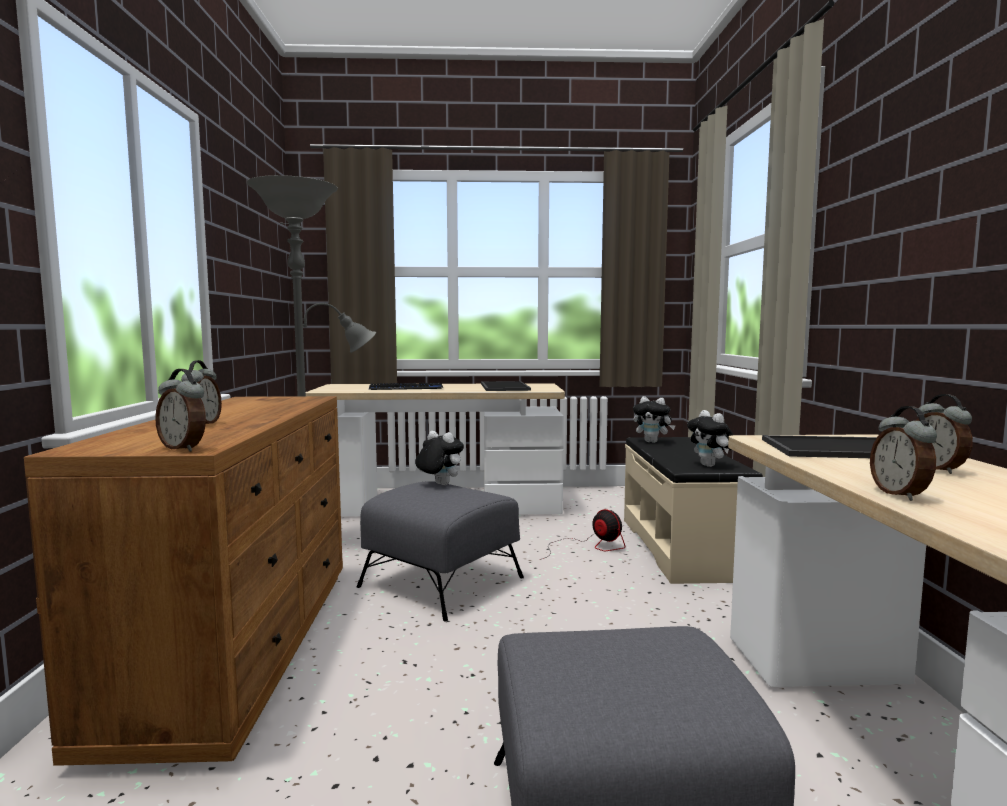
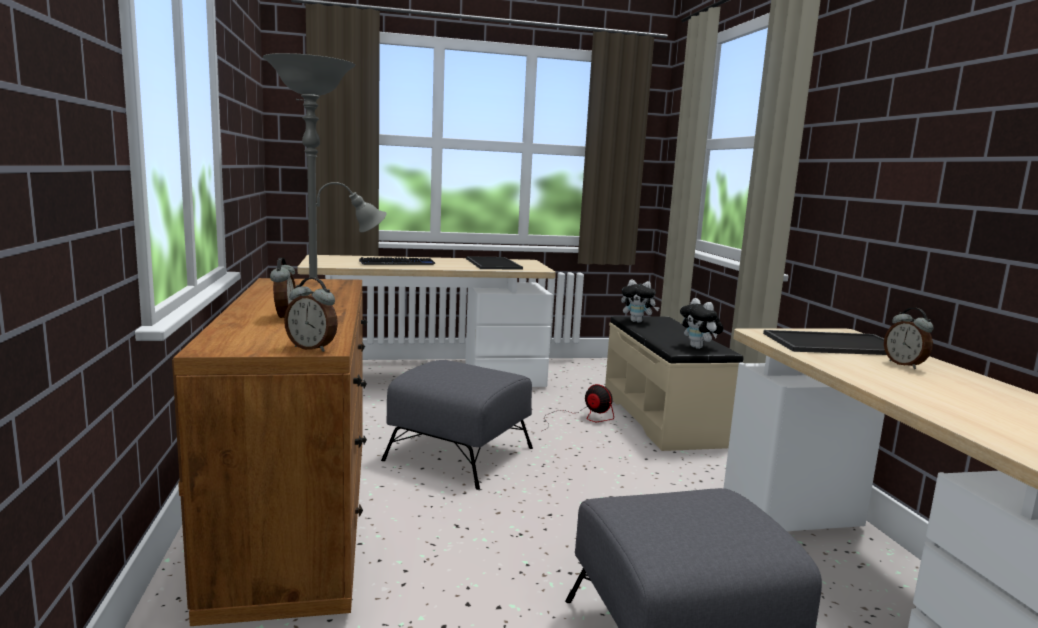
camera: 10 degrees left, 5 degrees up
(439, 484) = (455, 364): plush toy -> none
(900, 494) = (888, 388): alarm clock -> none

